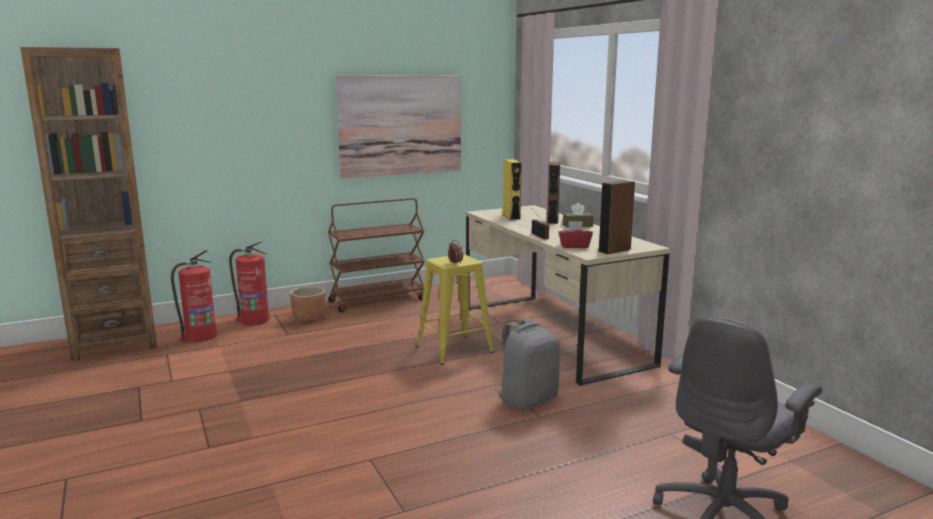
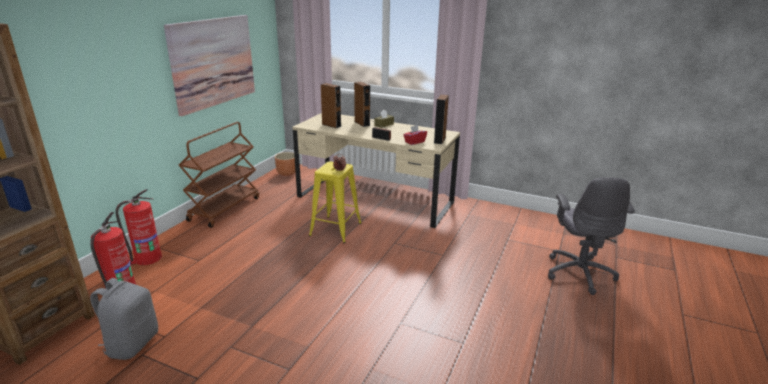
camera: 40 degrees left, 10 degrees up
(309, 319) = (195, 242): brown planter -> brown planter (287, 173)
(511, 217) = (331, 125): yellow speaker -> brown speaker
(527, 399) = (423, 247): grey backpack -> grey backpack (132, 343)

